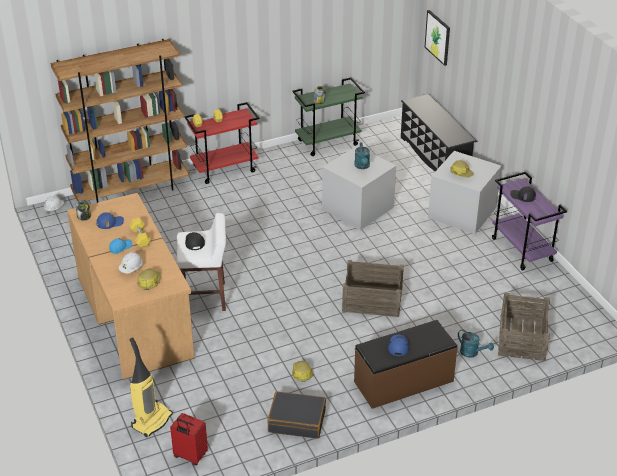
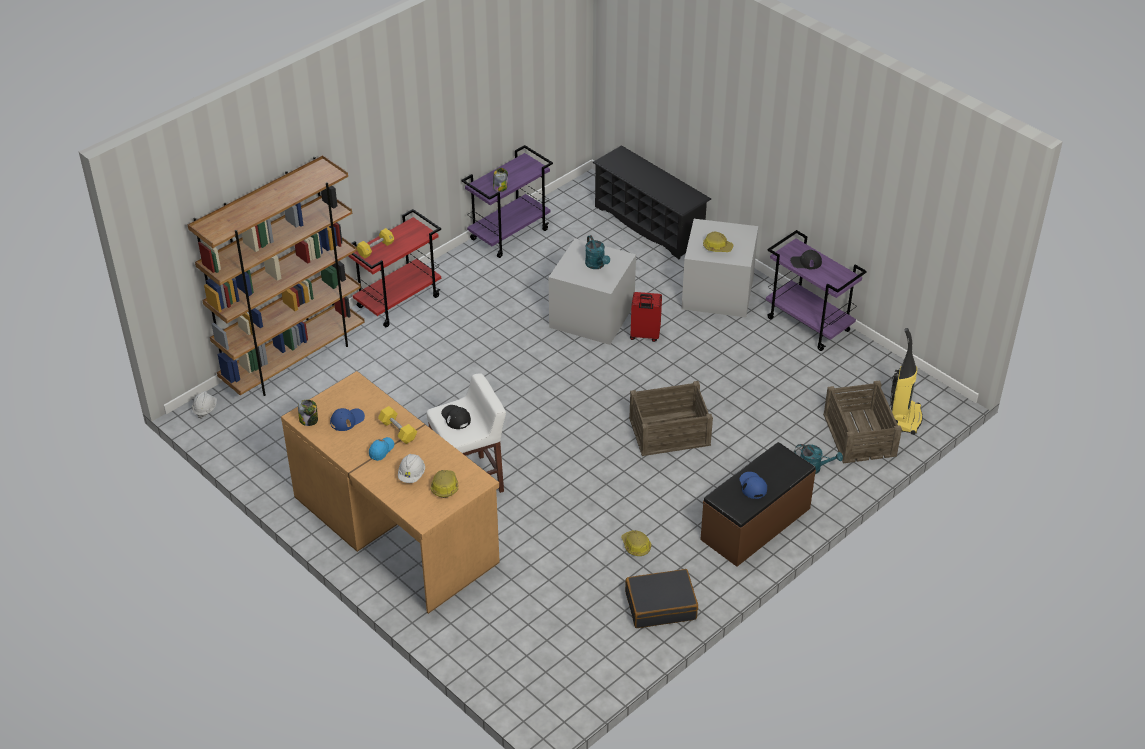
camera: 20 degrees left, 5 degrees up
(151, 420) = (491, 654): vacuum cleaner -> vacuum cleaner (905, 418)
(190, 456) = (561, 683): red suitcase -> red suitcase (644, 335)
(328, 142) = (509, 234): green cart -> purple cart
(438, 37) = (630, 75): picture -> none

